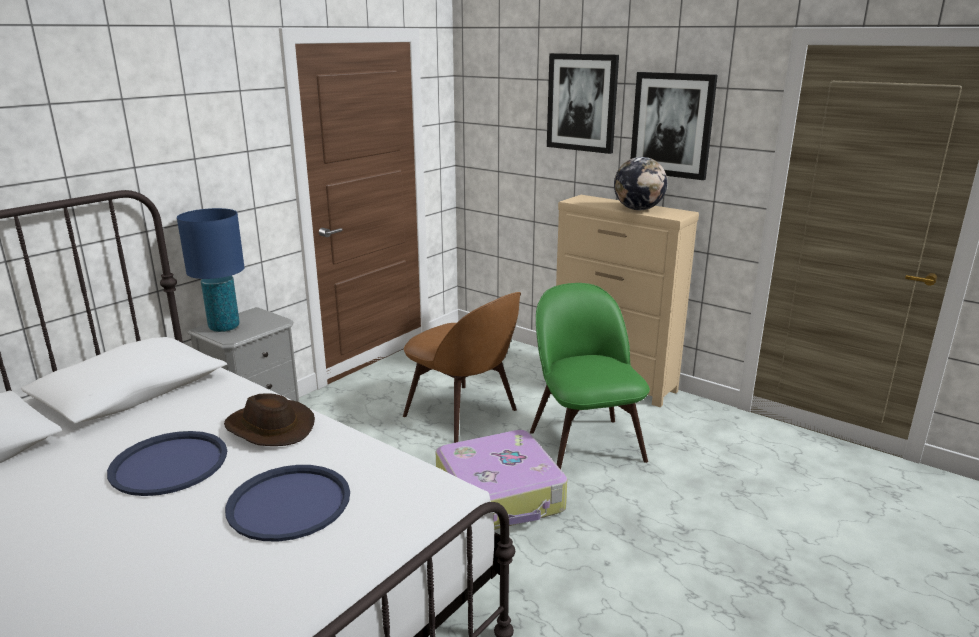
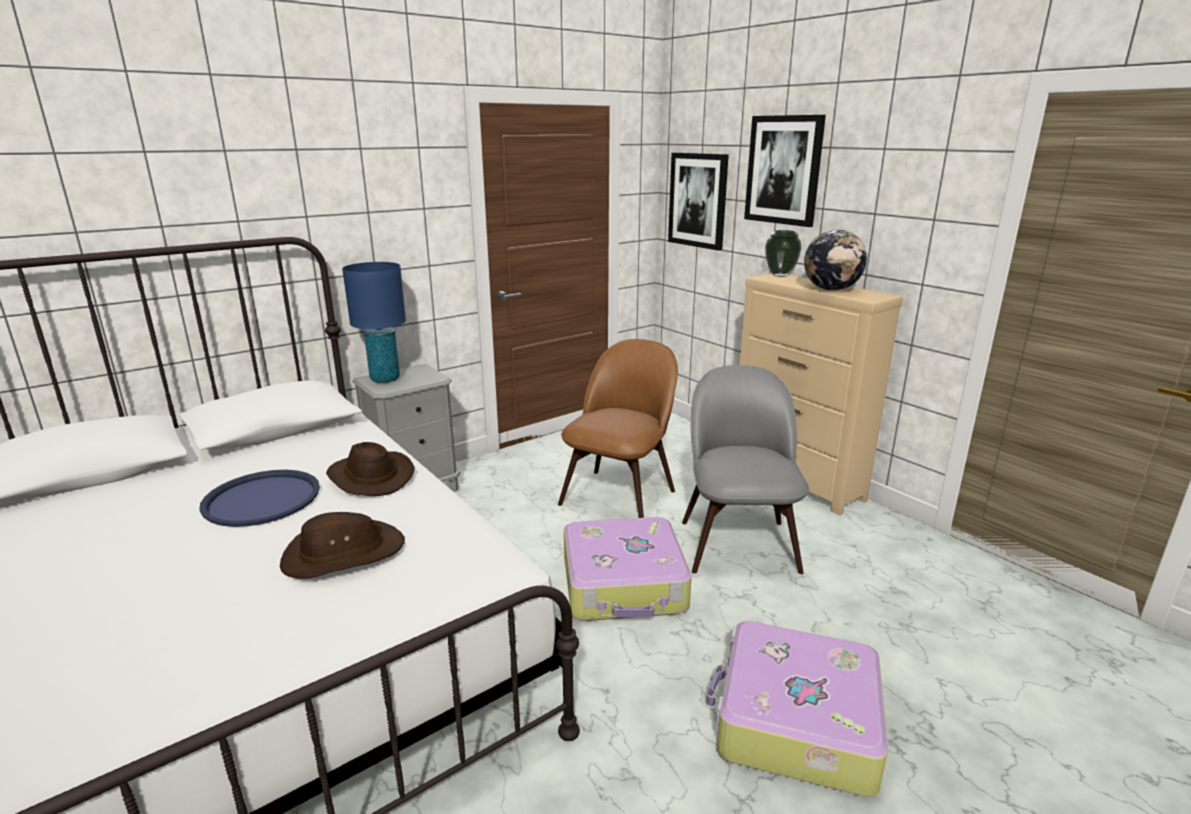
camera: 15 degrees right, 0 degrees up
(289, 503) = (343, 554): blue tray -> brown hat
(463, 414) = (620, 495): brown chair -> brown chair turned 120 degrees counterclockwise
(584, 443) = (738, 542): green chair -> grey chair
(587, 197) = (780, 275): none -> vase
(672, 125) = (879, 194): picture -> picture (698, 200)
(684, 585) = (794, 722): none -> suitcase

